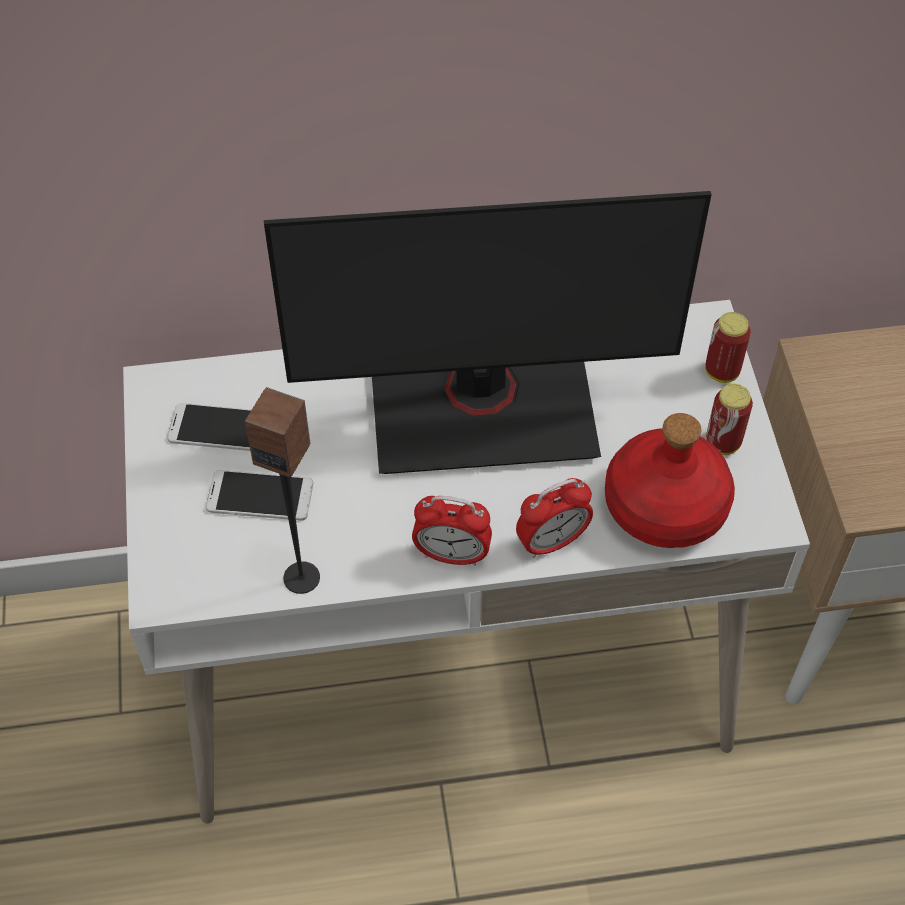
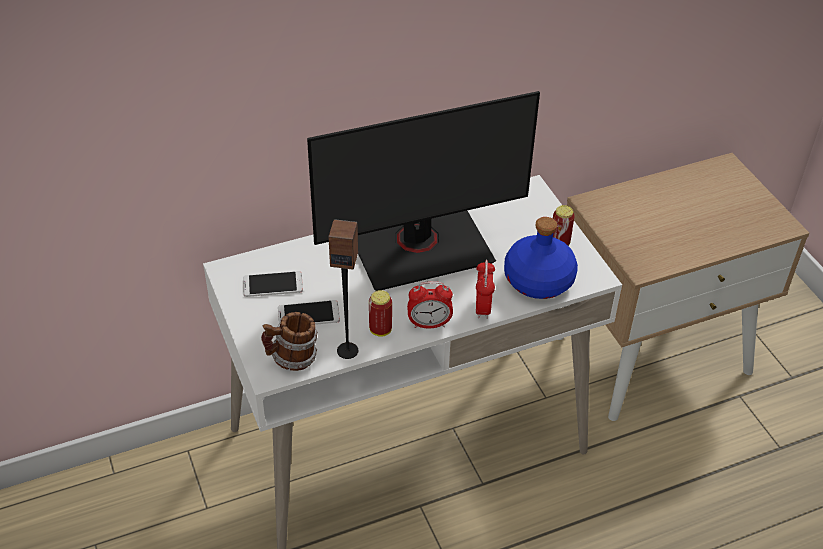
camera: 15 degrees left, 10 degrees down
(207, 574) = (292, 359): none -> mug
(552, 542) = (482, 308): alarm clock -> alarm clock turned 135 degrees clockwise
(663, 506) = (538, 280): red bottle -> blue bottle
(721, 372) = (547, 210): can -> can (380, 330)

